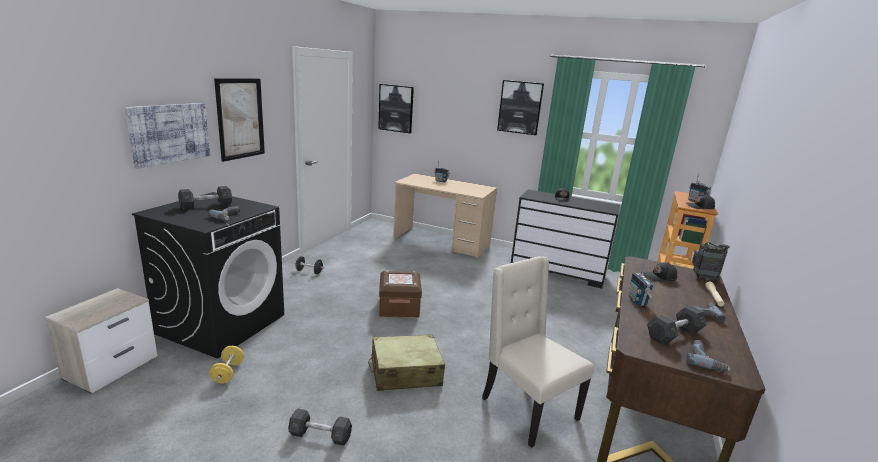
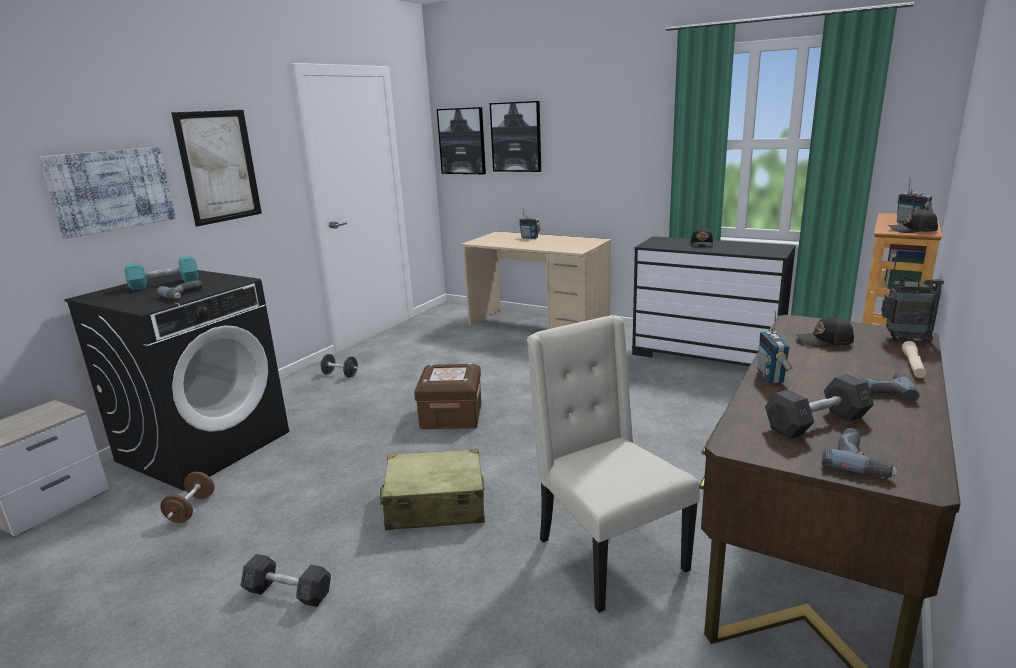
camera: 10 degrees right, 0 degrees up
(206, 205) = (165, 284): grey dumbbell -> turquoise dumbbell
(228, 373) = (191, 509): yellow dumbbell -> brown dumbbell
(520, 107) = (632, 115): picture -> picture (516, 137)

